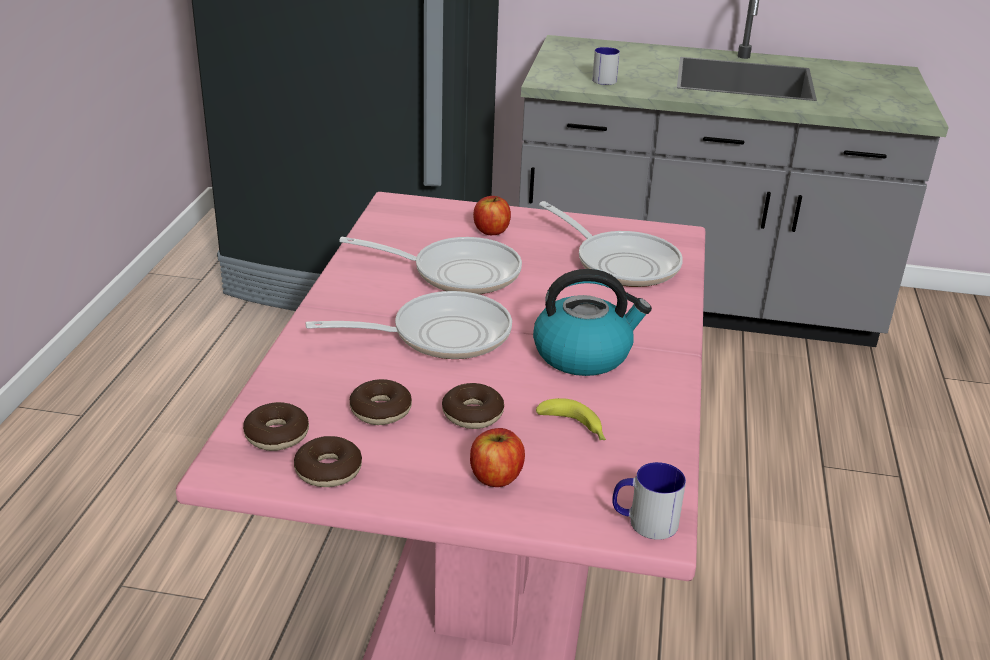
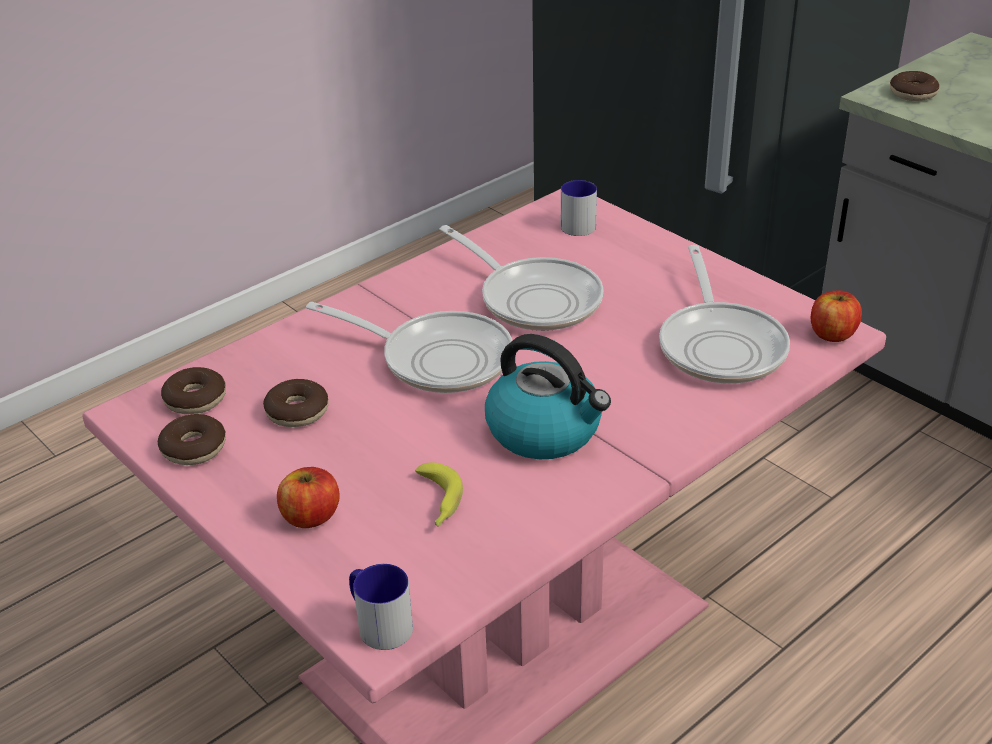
camera: 40 degrees right, 5 degrees up
(472, 414) = (366, 448): donut -> donut (912, 94)
(491, 231) = (627, 262): apple -> apple (832, 334)
(602, 79) = (960, 107): mug -> mug (580, 223)

